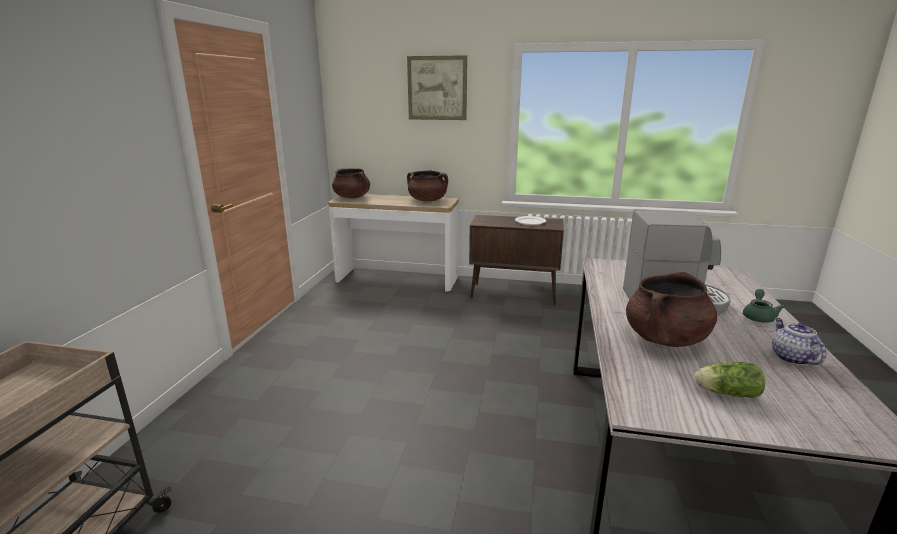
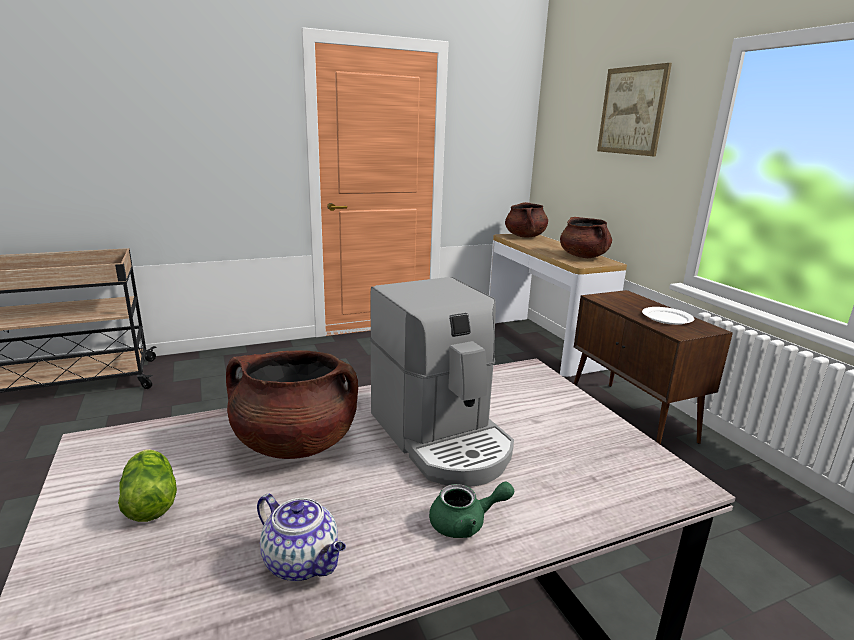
camera: 55 degrees right, 0 degrees up
(791, 357) = (303, 562): teapot -> teapot turned 75 degrees clockwise

